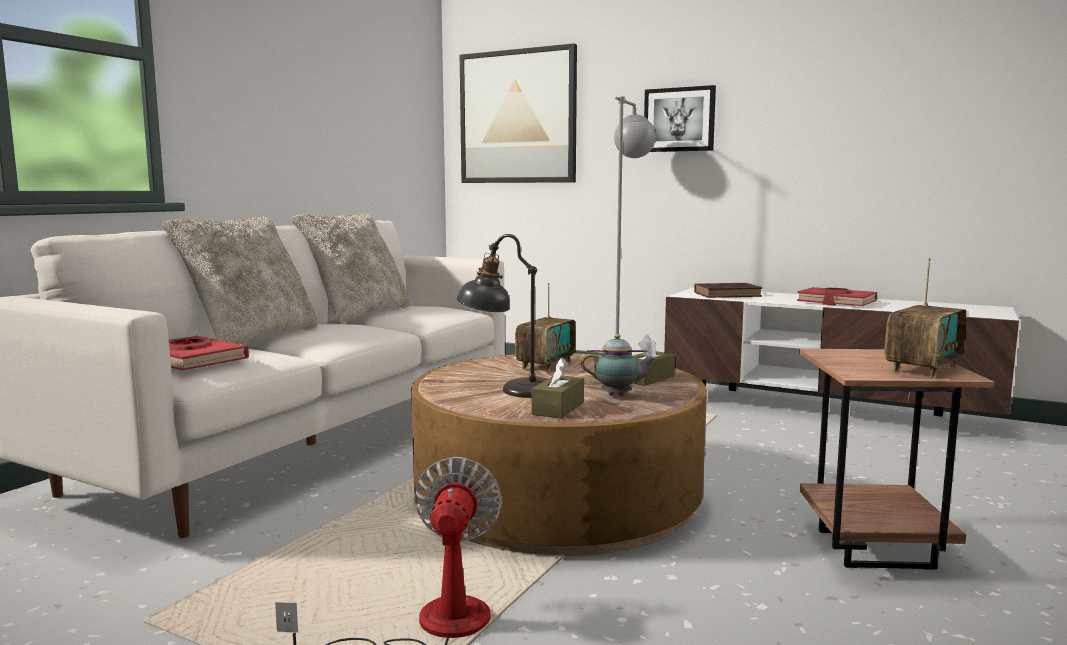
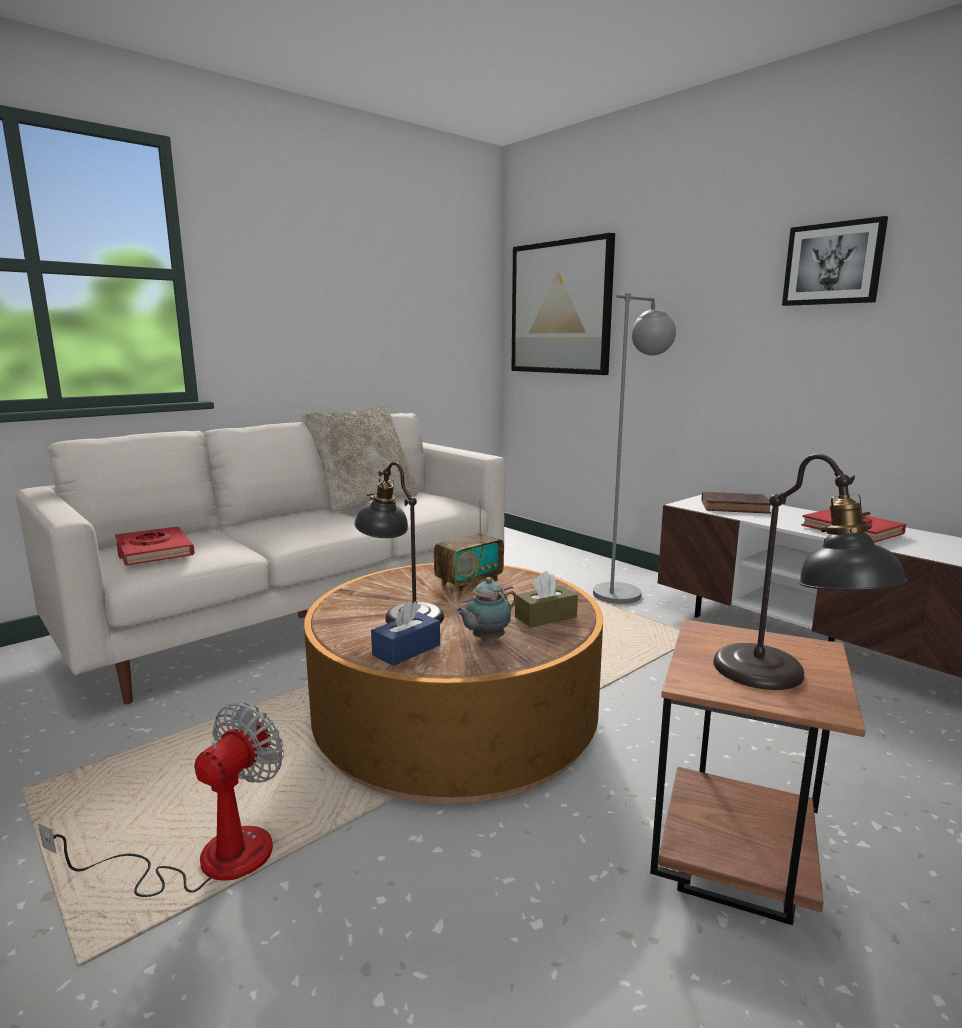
camera: 20 degrees right, 5 degrees up
(252, 336) = (245, 523): beige pillow -> none
(558, 408) = (406, 650): brown tissue box -> blue tissue box
(618, 396) = (486, 639): teapot -> teapot turned 120 degrees clockwise
(679, 119) = (709, 312): picture -> picture (833, 264)
(922, 369) = (790, 685): radio -> grey table lamp

